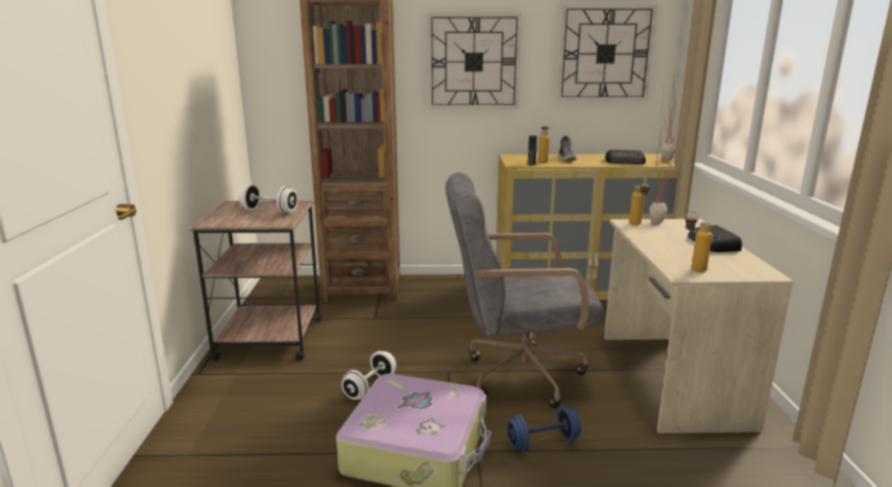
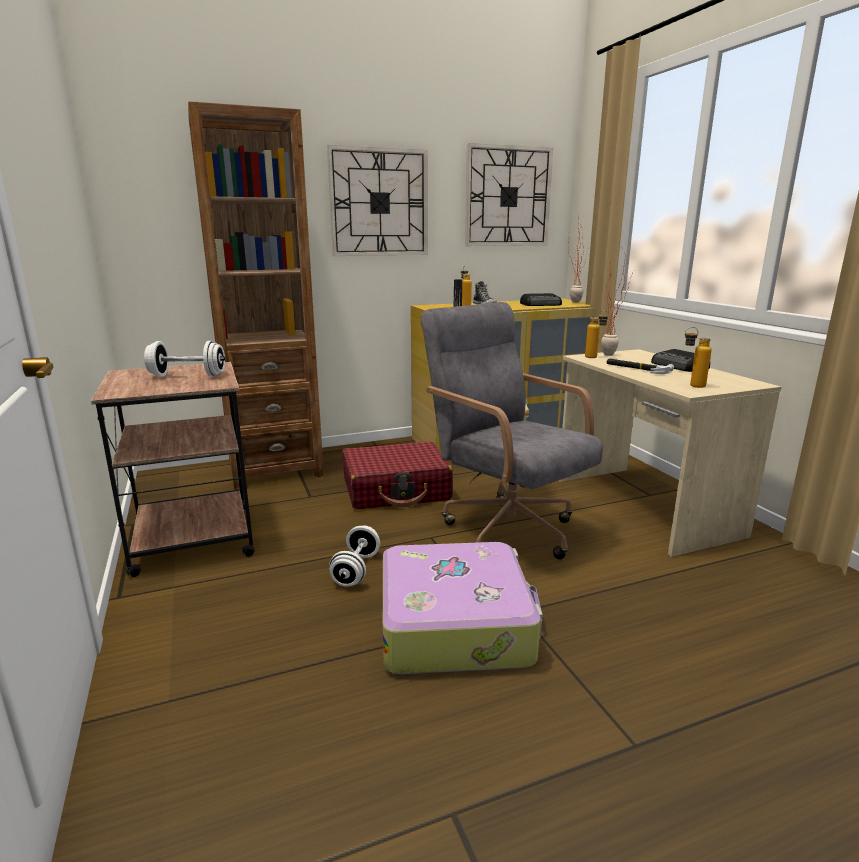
camera: 20 degrees left, 0 degrees up
(448, 323) = (396, 490): none -> red suitcase
(517, 376) = (504, 529): grey office chair -> grey office chair turned 75 degrees clockwise
(542, 442) = (577, 588): blue dumbbell -> none
(664, 242) = (637, 368): none -> hammer

